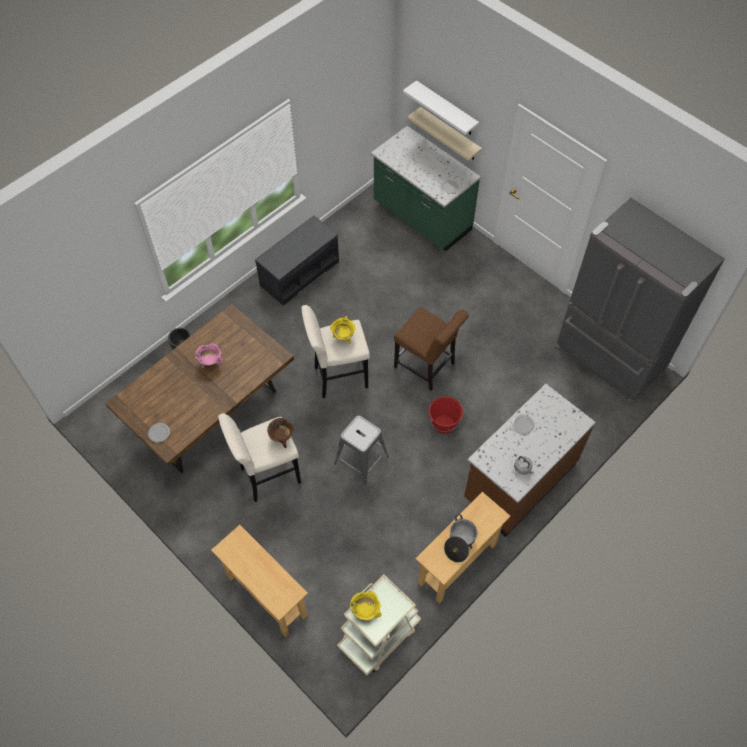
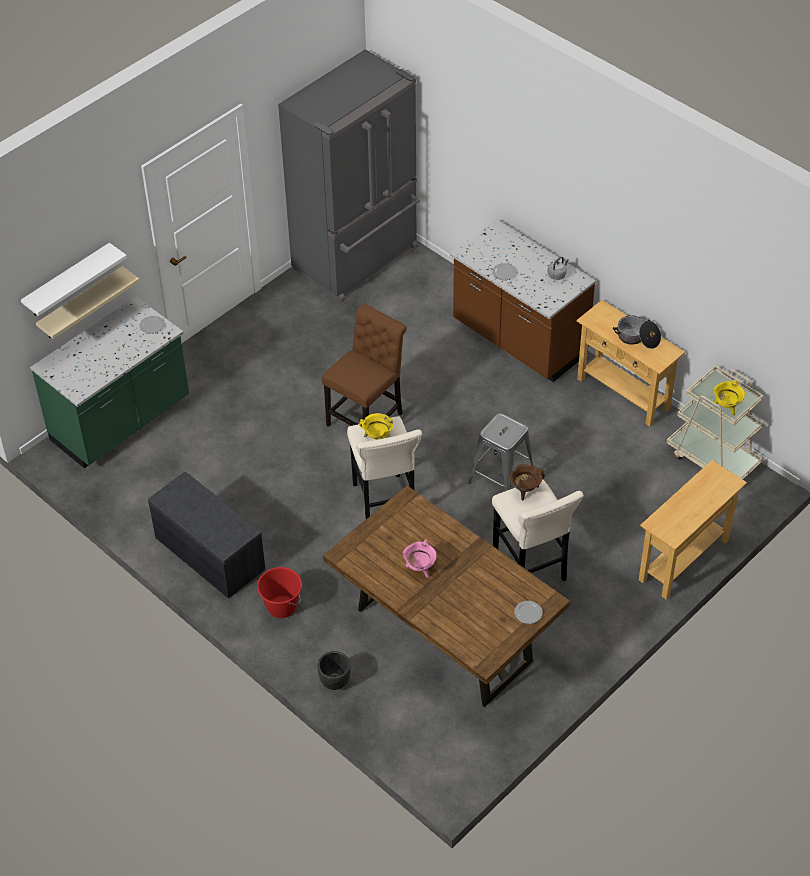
camera: 90 degrees left, 10 degrees down
(443, 424) = (449, 403): red bucket -> red bucket (281, 607)

